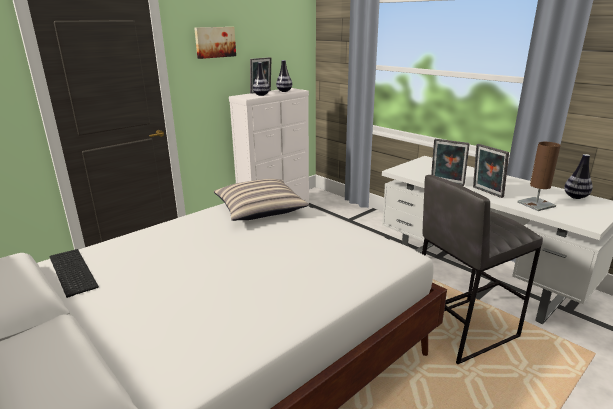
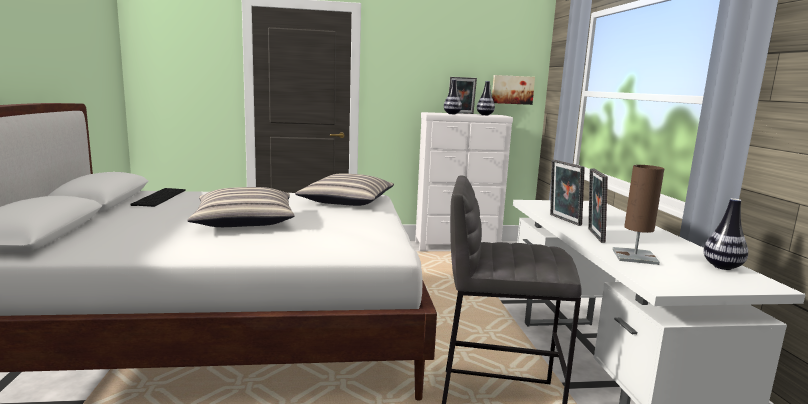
camera: 35 degrees right, 10 degrees down
(215, 42) = (414, 57): picture -> picture (512, 89)
(234, 268) = (244, 220): none -> pillow

